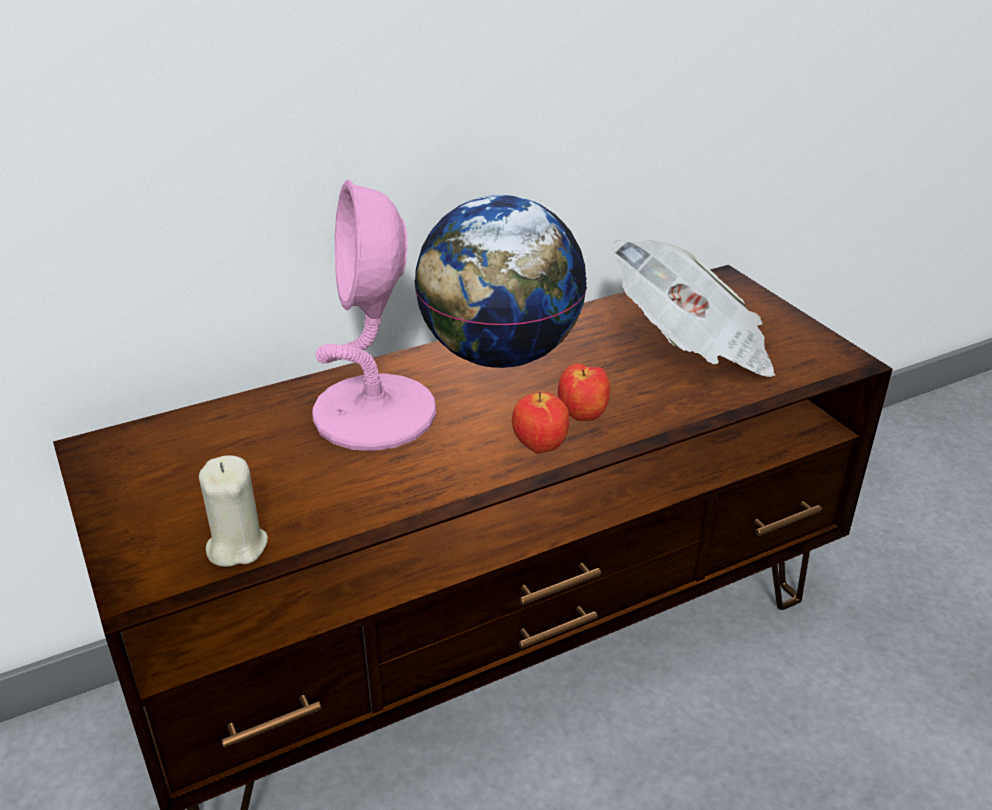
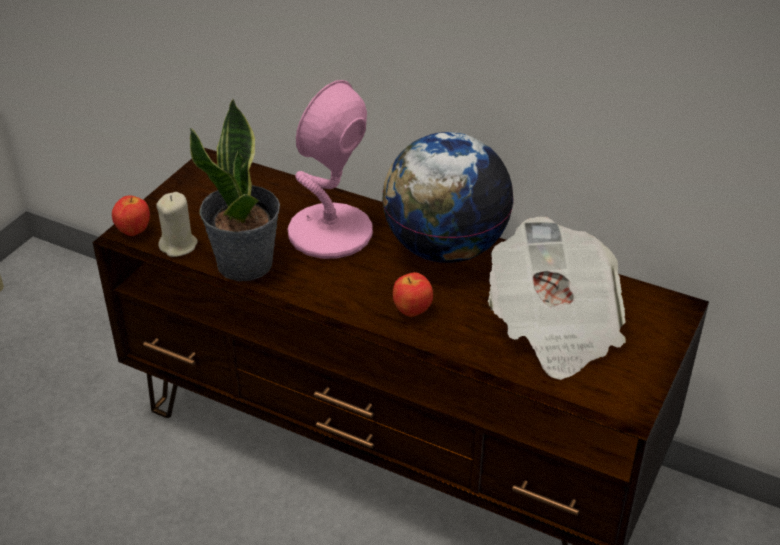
camera: 55 degrees right, 5 degrees up
(352, 501) = (246, 264): none -> potted plant
(539, 447) = (361, 307): apple -> apple (134, 231)

